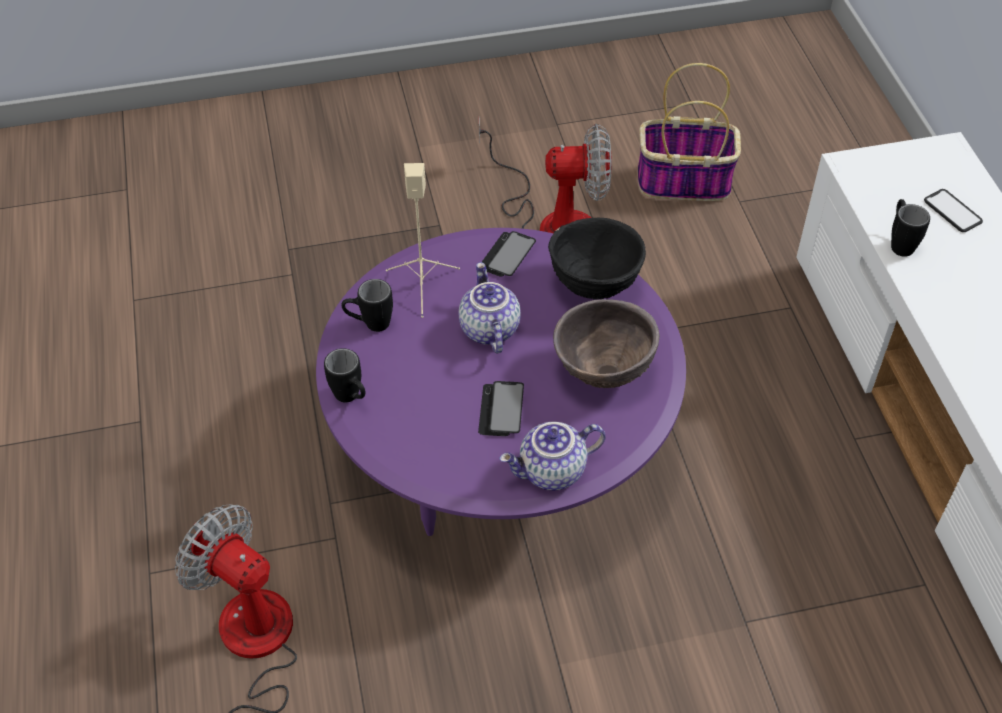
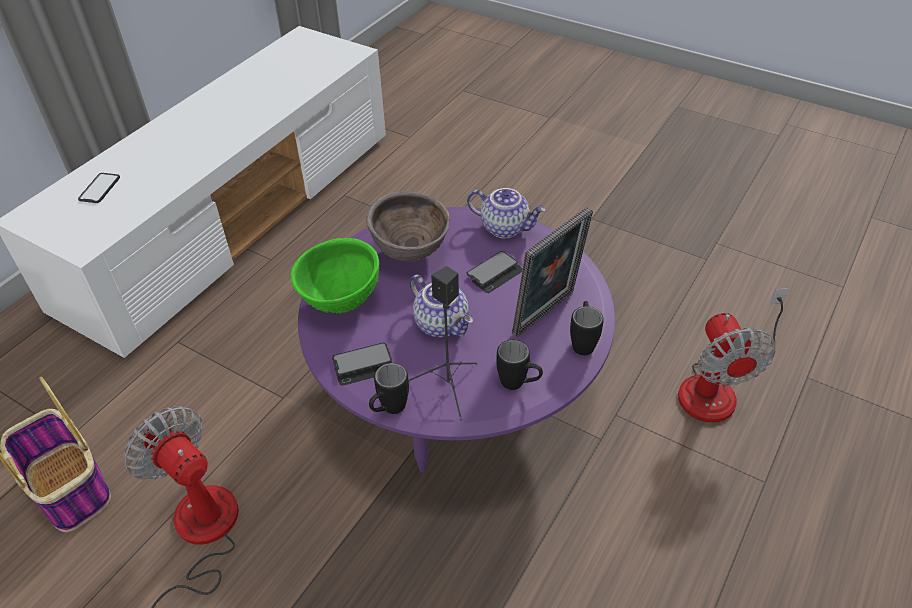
camera: 135 degrees left, 5 degrees down
(407, 401) = (547, 315): none -> picture frame
(421, 285) = (449, 388): beige speaker -> black speaker
(488, 329) = (443, 324): teapot -> teapot turned 75 degrees counterclockwise
(594, 286) = (341, 303): black bowl -> green bowl
(899, 242) = (156, 193): black mug -> black mug (389, 410)

